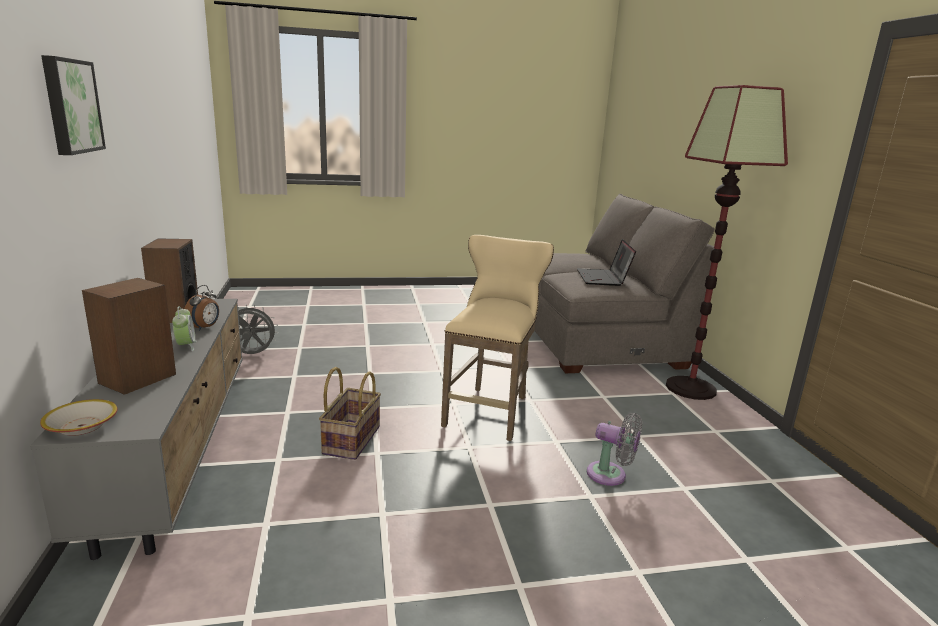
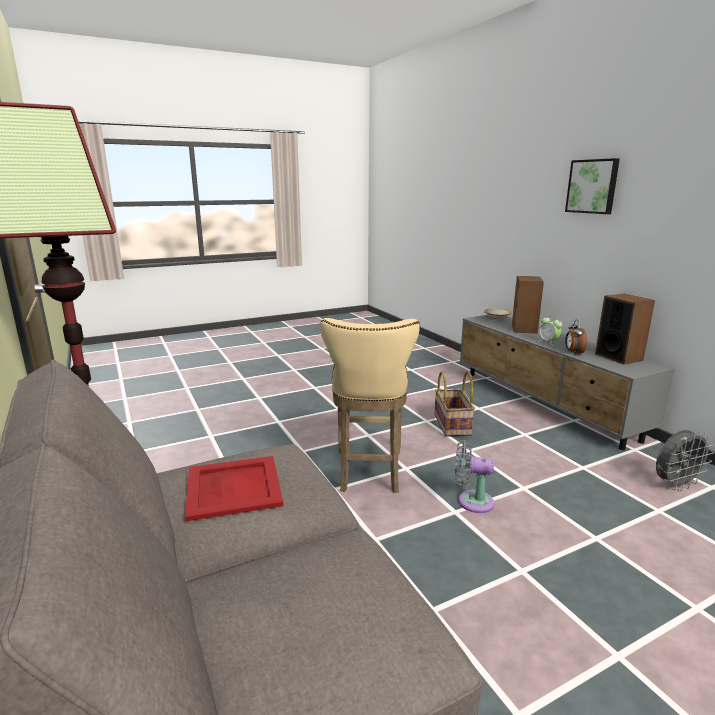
camera: 165 degrees right, 0 degrees up
(603, 278) = (232, 487): laptop -> red tray
(610, 475) = (262, 434): grey fan -> grey fan (471, 501)

